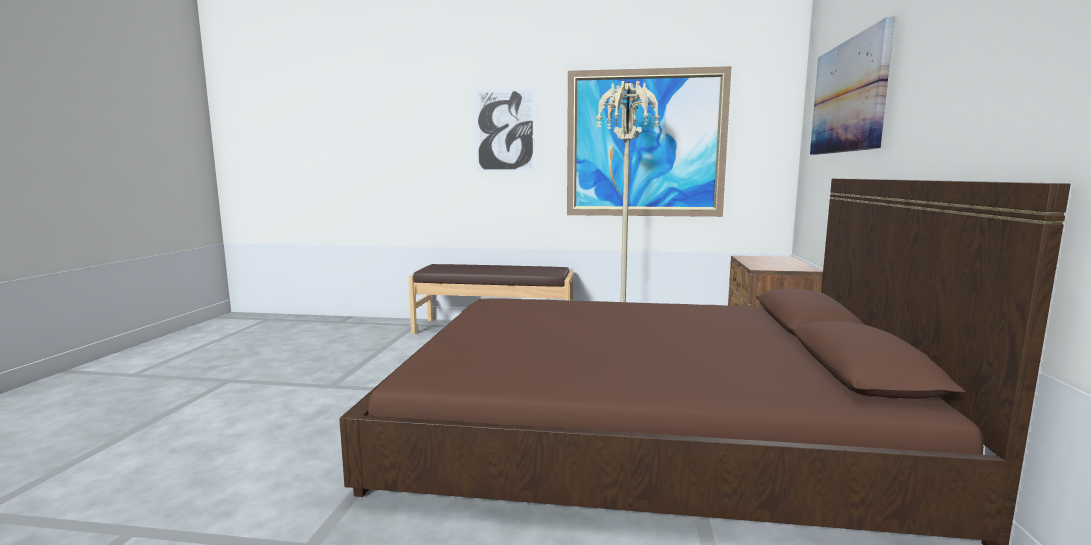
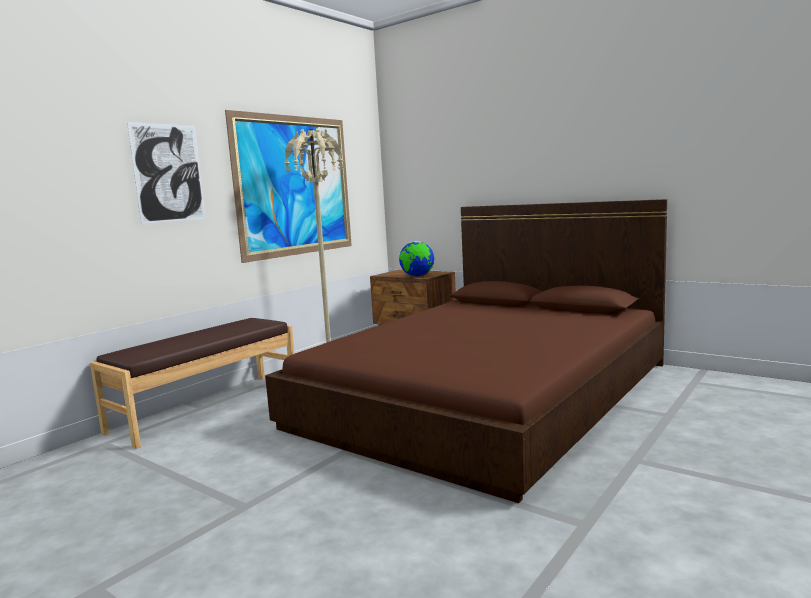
camera: 60 degrees left, 0 degrees up
(759, 266) = (417, 276): none -> globe
(848, 97) = (457, 152): picture -> none

